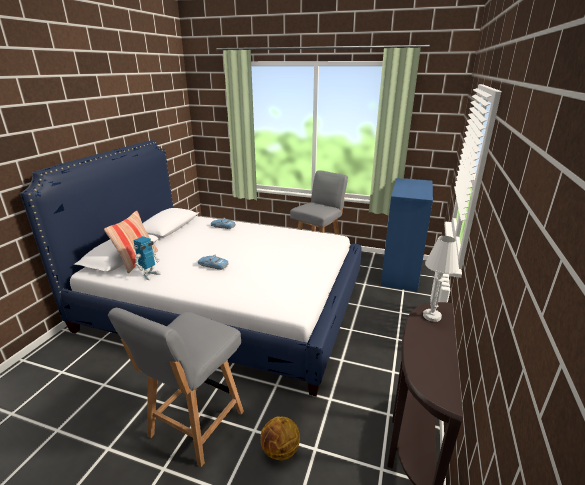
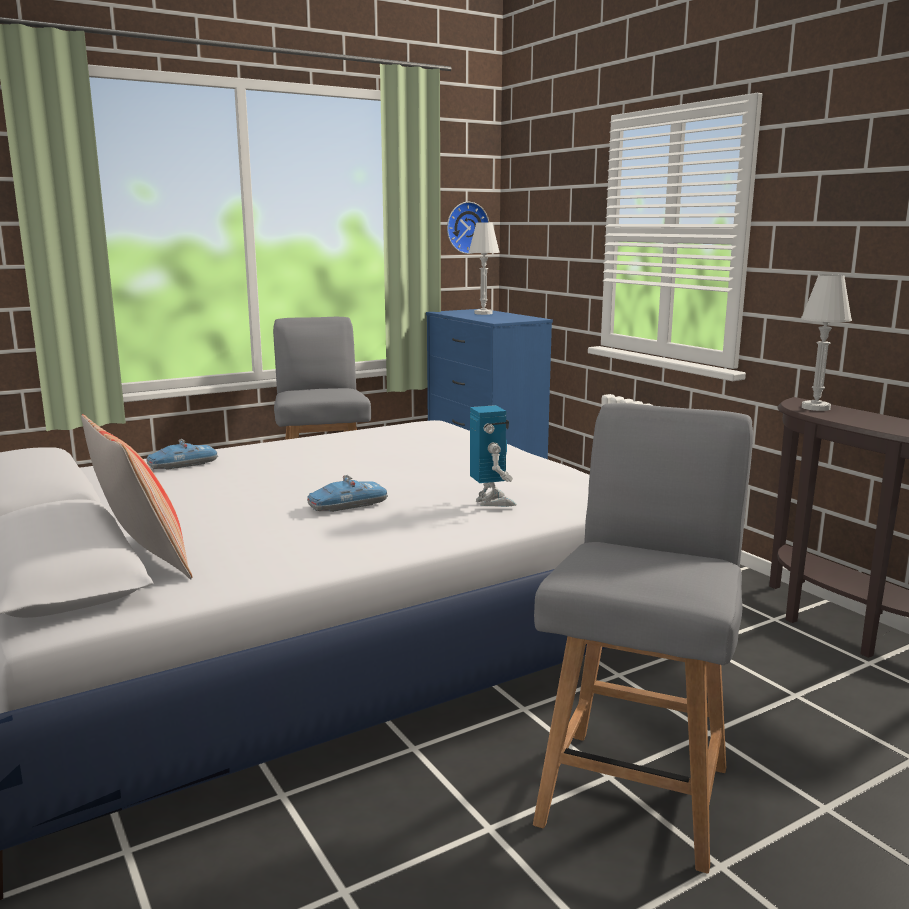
camera: 50 degrees left, 10 degrees down
(150, 275) = (254, 561): toy robot -> toy robot (491, 501)
(195, 425) = (636, 791): grey chair -> grey chair turned 135 degrees counterclockwise
(280, 451) = (776, 725): basketball -> none
(416, 185) = (483, 313): none -> white table lamp
(434, 135) = (466, 228): none -> wall clock

